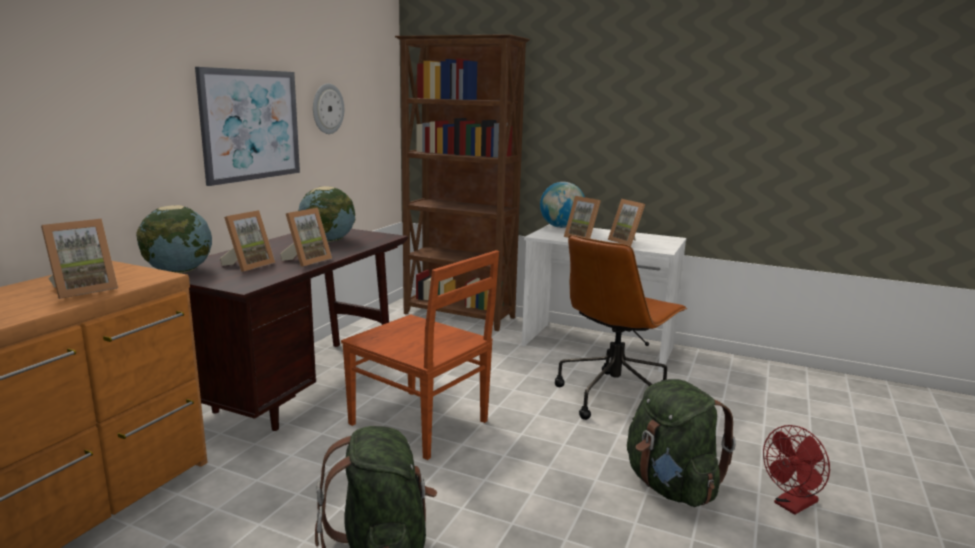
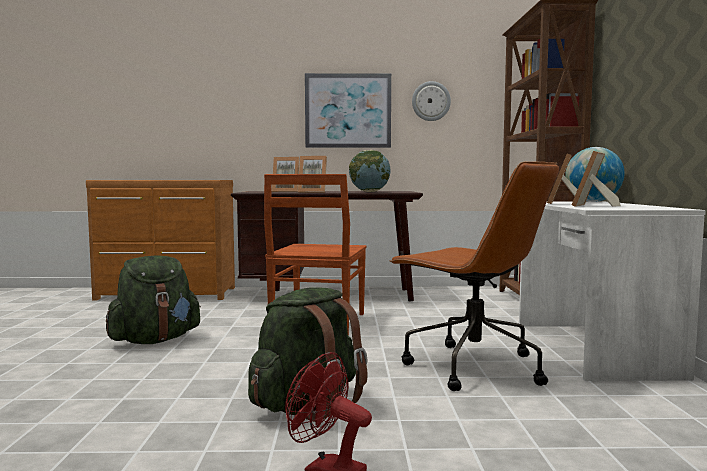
camera: 65 degrees right, 10 degrees down
(83, 289) = (179, 179): picture frame -> none
(179, 272) = (258, 191): globe -> none
(614, 396) = (472, 367): brown office chair -> brown office chair turned 150 degrees counterclockwise

